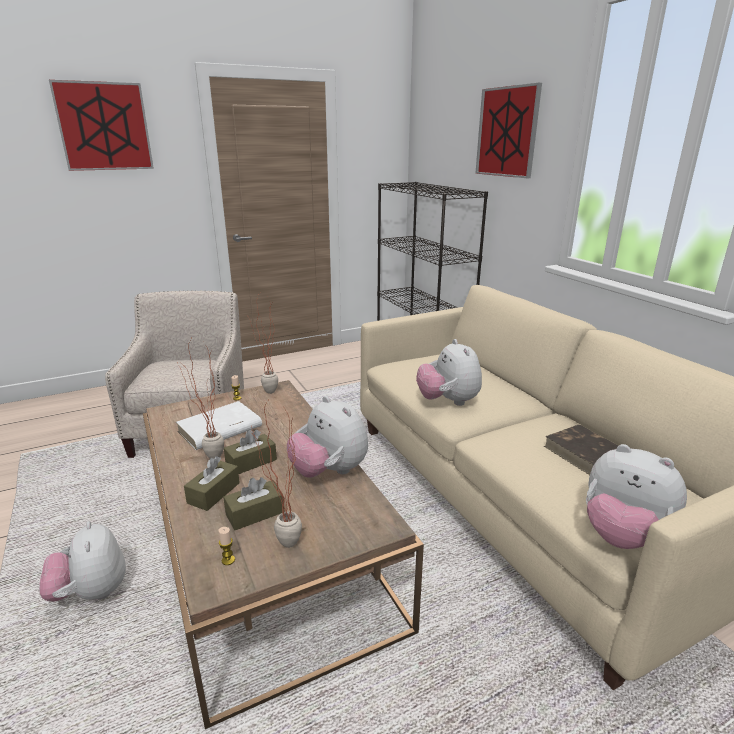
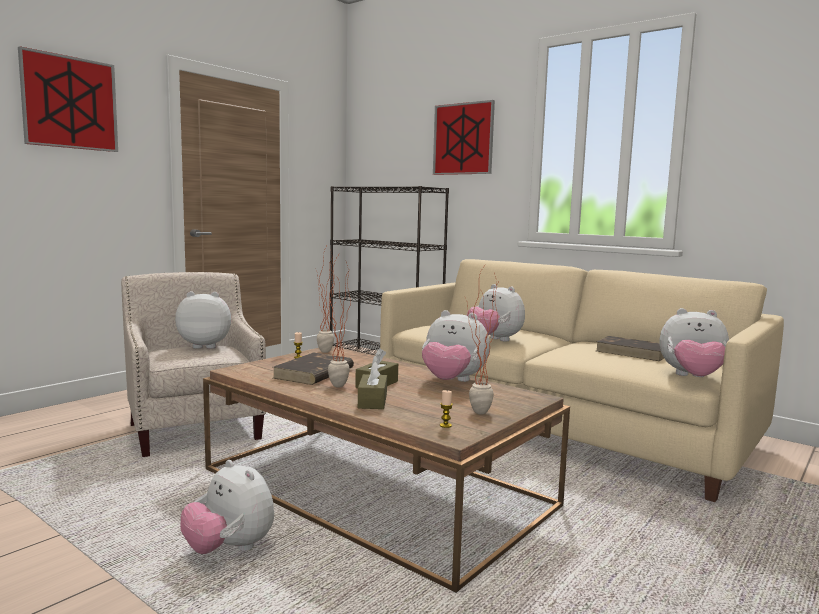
camera: 25 degrees left, 15 degrees down
(194, 363) = (206, 345): none -> plush toy
(219, 429) = (313, 373): white book -> brown book
(255, 513) = (427, 405): brown tissue box -> none

